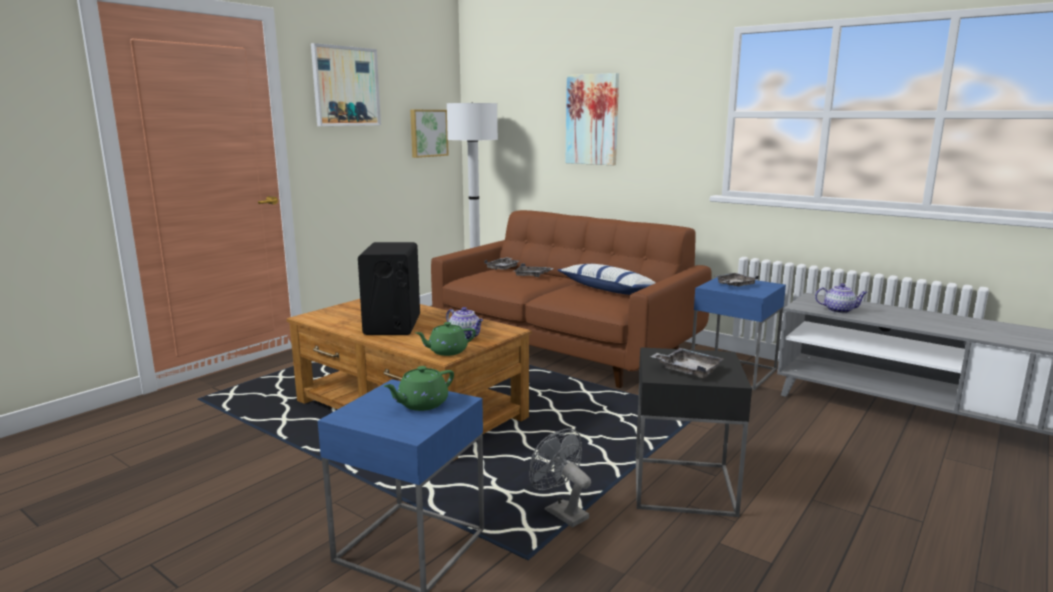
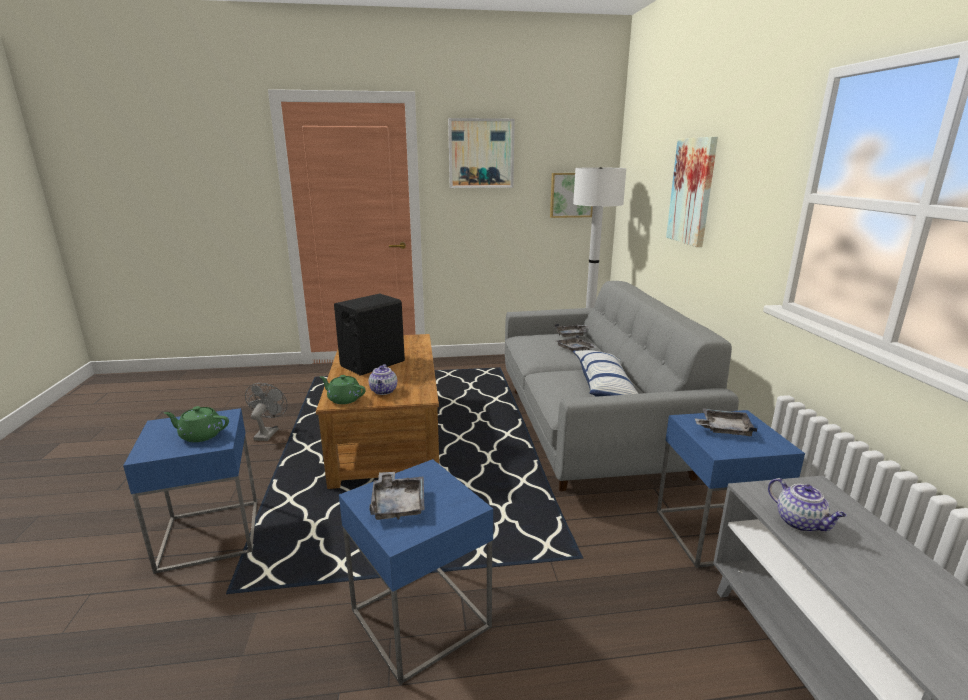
camera: 45 degrees right, 5 degrees up
(560, 512) = (309, 573): grey fan -> grey fan (268, 433)
(565, 347) = (591, 429): brown sofa -> grey sofa
(683, 486) = (420, 618): black side table -> blue side table

